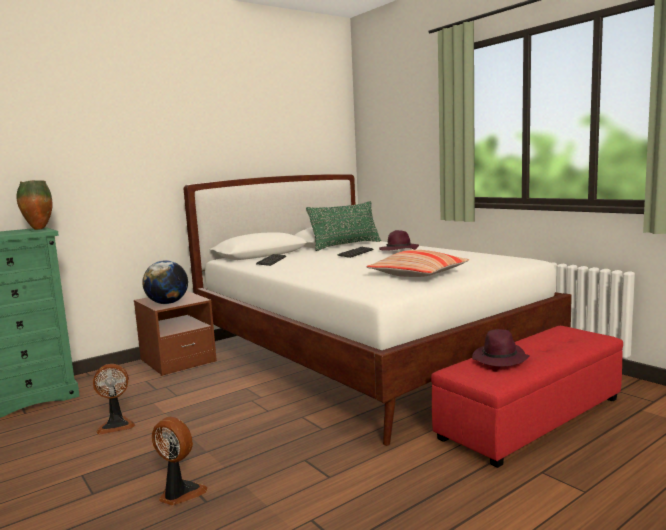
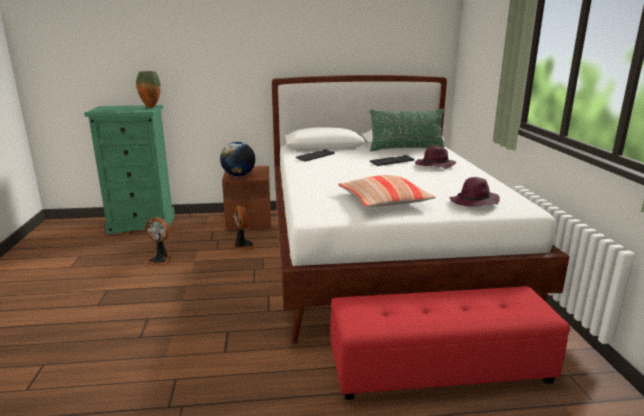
camera: 30 degrees right, 10 degrees up
(179, 494) = (134, 325): fan -> fan (243, 246)
(500, 359) = (399, 305): purple hat -> purple hat (474, 202)

